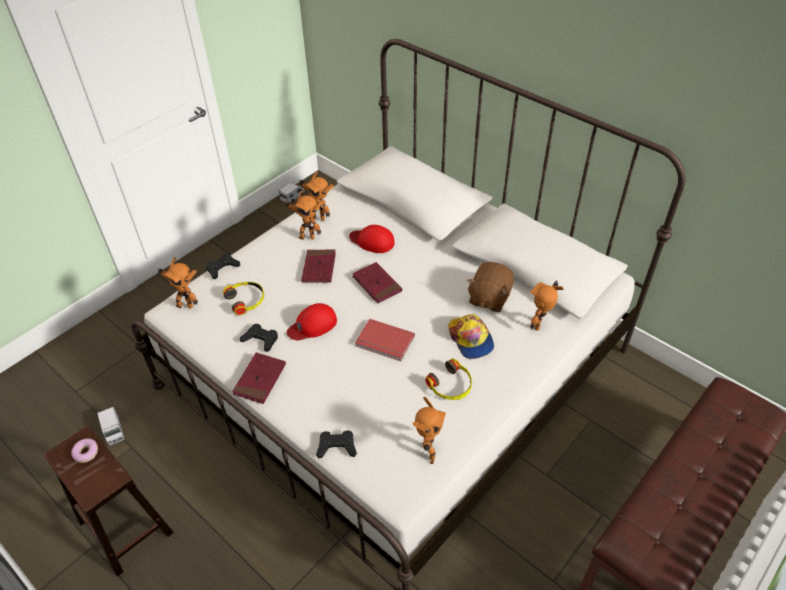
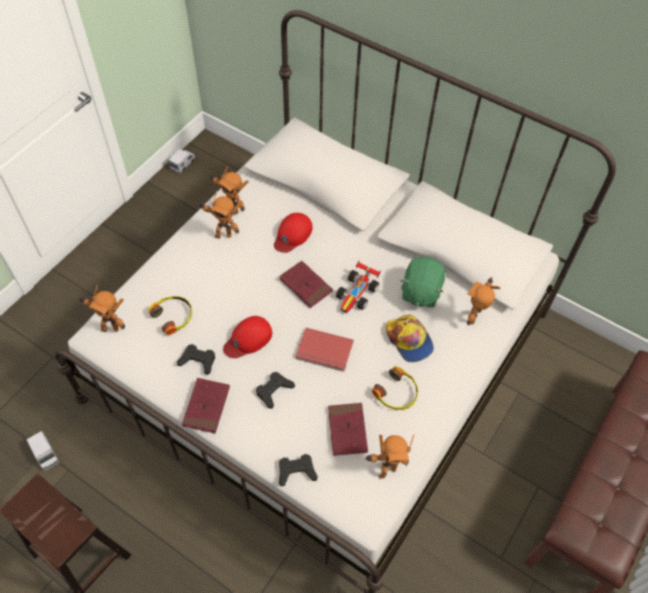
camera: 10 degrees left, 10 degrees up
(86, 452) = (43, 504): donut -> none
(222, 268) = (140, 280): black game controller -> black game controller (274, 390)
(319, 268) = (242, 271): red book -> red book (347, 430)
(372, 241) = (292, 234): red cap -> red cap turned 75 degrees counterclockwise
(426, 295) = (357, 293): none -> toy car
(427, 455) = (385, 470): toy robot -> toy robot turned 75 degrees clockwise
(489, 298) = (420, 292): brown plush toy -> green plush toy

